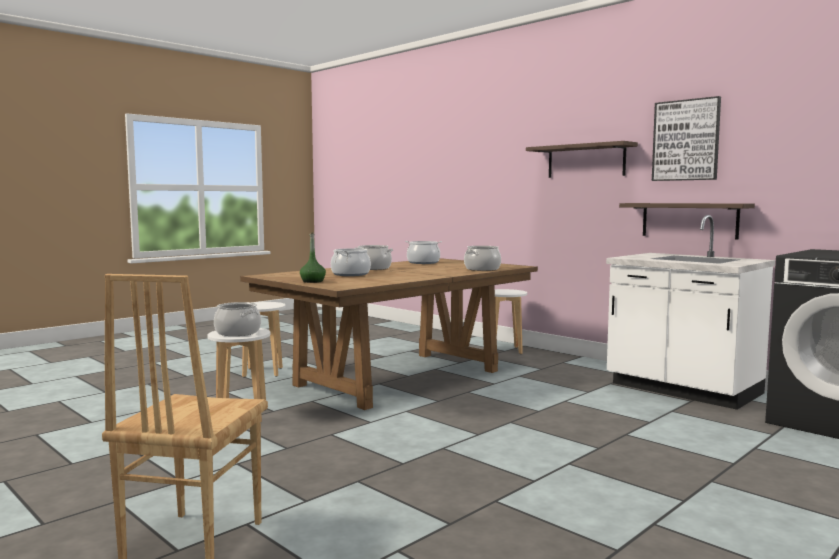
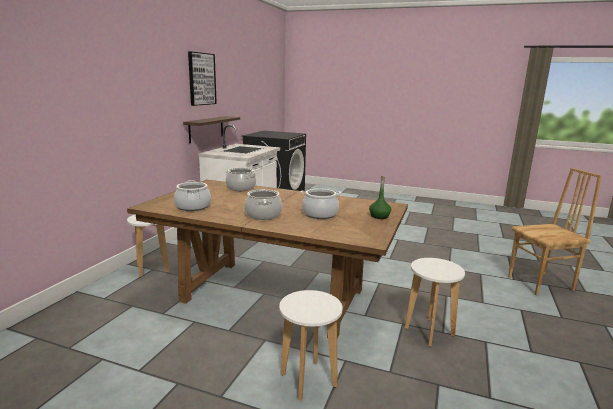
camera: 115 degrees left, 10 degrees up
(237, 332) = (439, 268): cooking pot -> none
(586, 161) = (154, 90): shelf -> none

